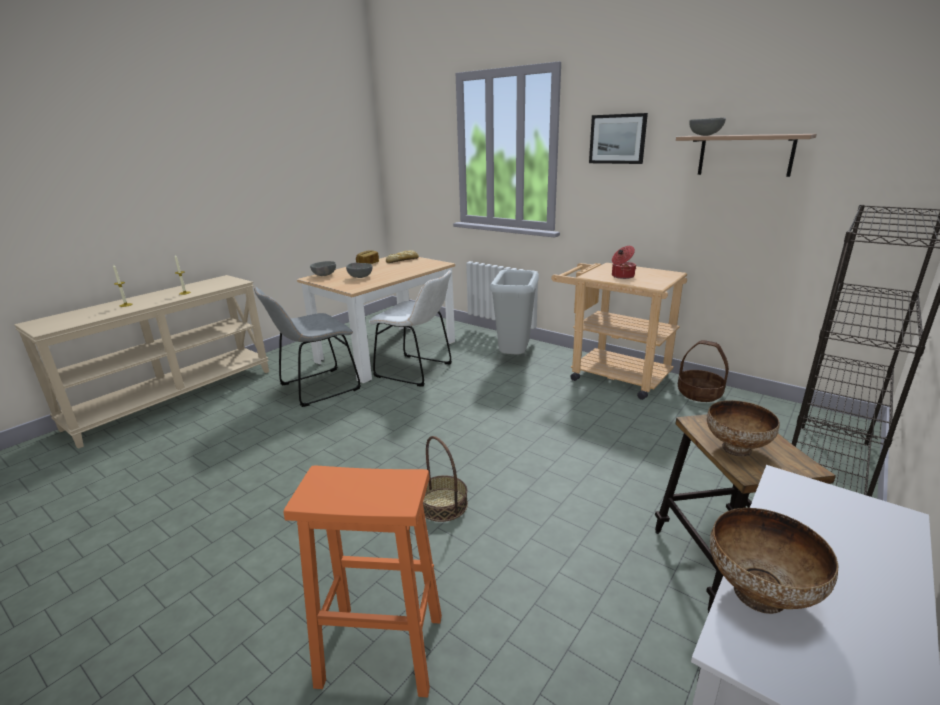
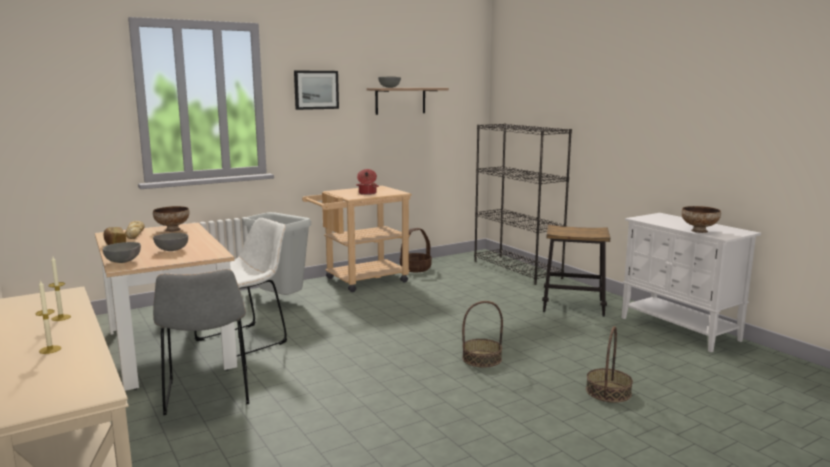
camera: 70 degrees left, 10 degrees down
(384, 650) = (608, 392): orange stool -> basket
(736, 448) = (579, 233): bowl -> bowl (172, 229)

